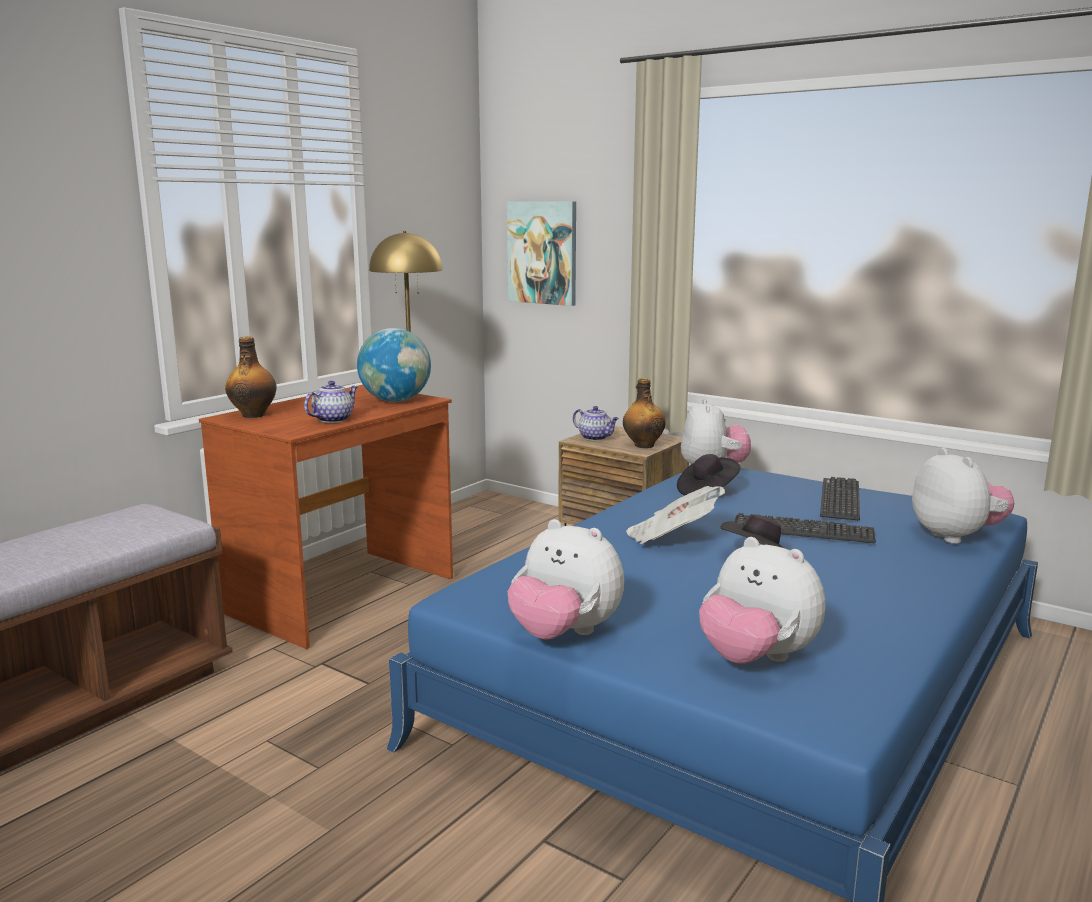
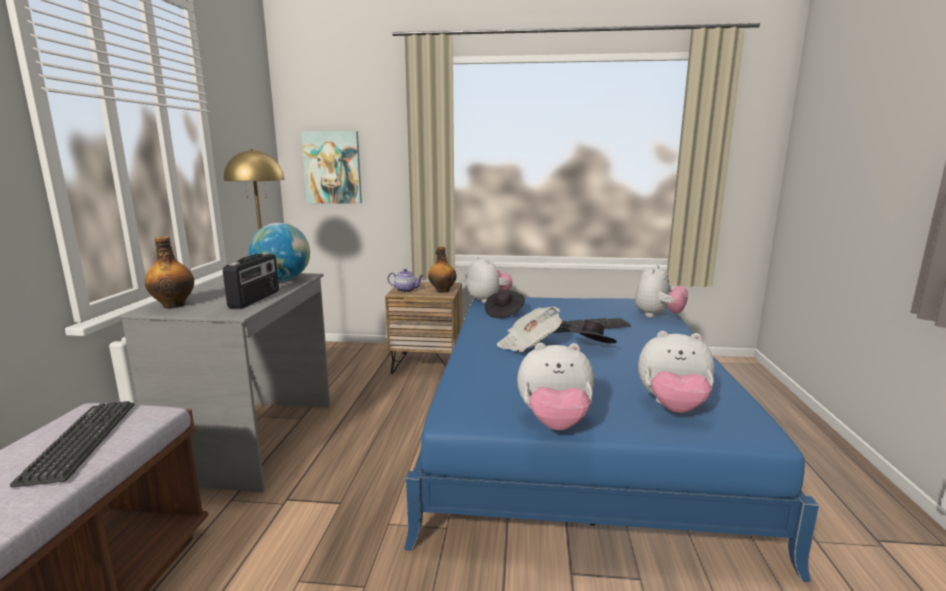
camera: 30 degrees left, 0 degrees up
(333, 419) = (255, 299): teapot -> radio
(343, 595) = (255, 440): brown desk -> grey desk
(840, 499) = (580, 305): keyboard -> keyboard (81, 441)
(956, 536) = (658, 315): plush toy -> plush toy turned 75 degrees clockwise

